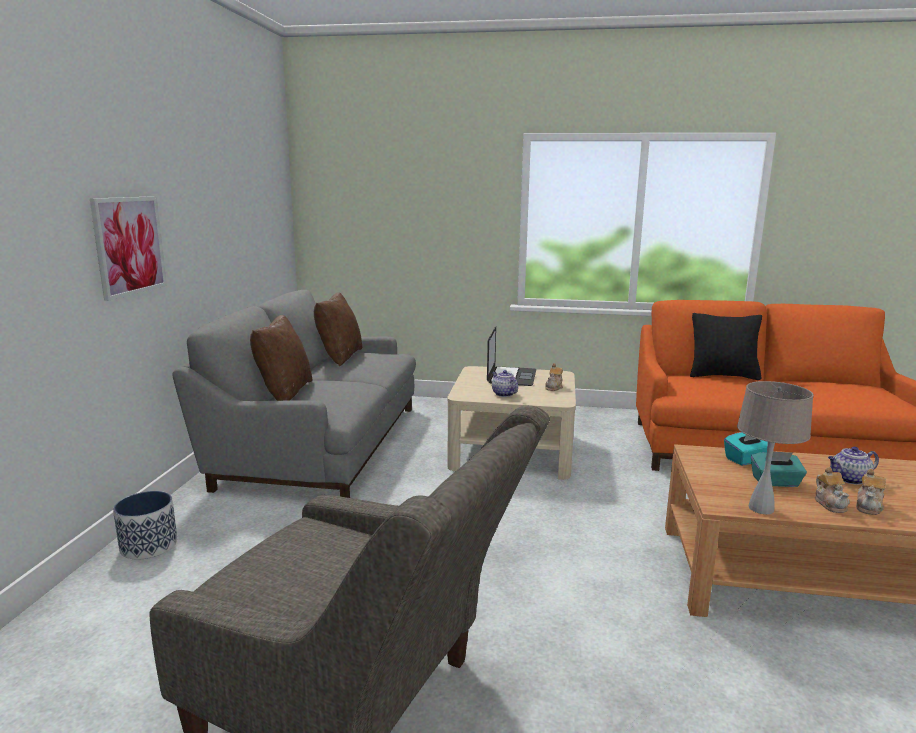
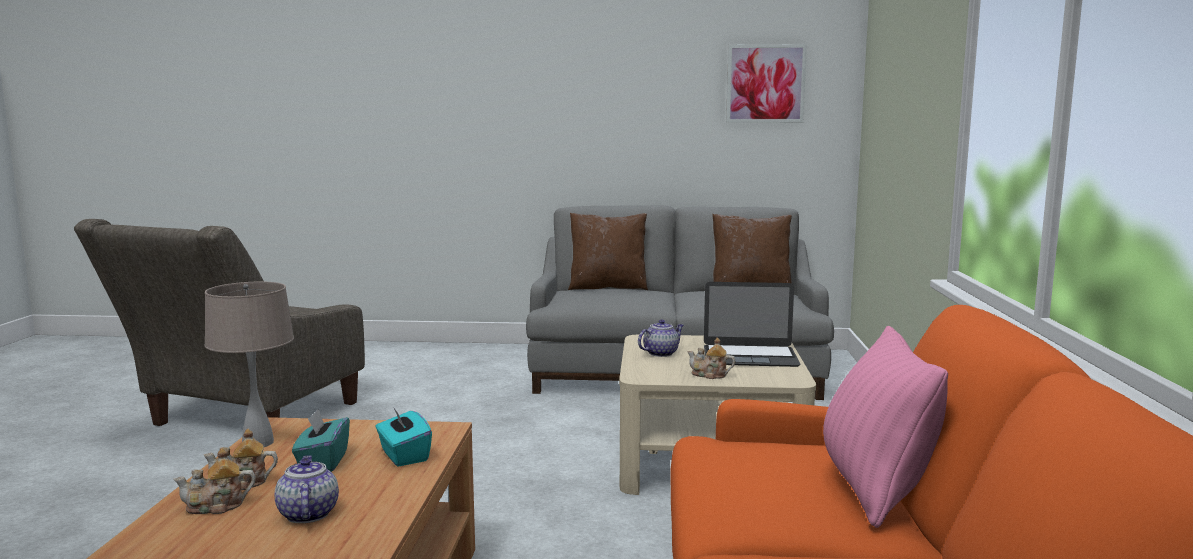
camera: 85 degrees right, 5 degrees down
(129, 246) = (529, 129): picture -> picture (765, 83)
(148, 546) = (461, 351): planter -> none
(722, 376) = (874, 490): black pillow -> pink pillow
(869, 506) = (216, 506): teapot -> teapot turned 45 degrees counterclockwise

